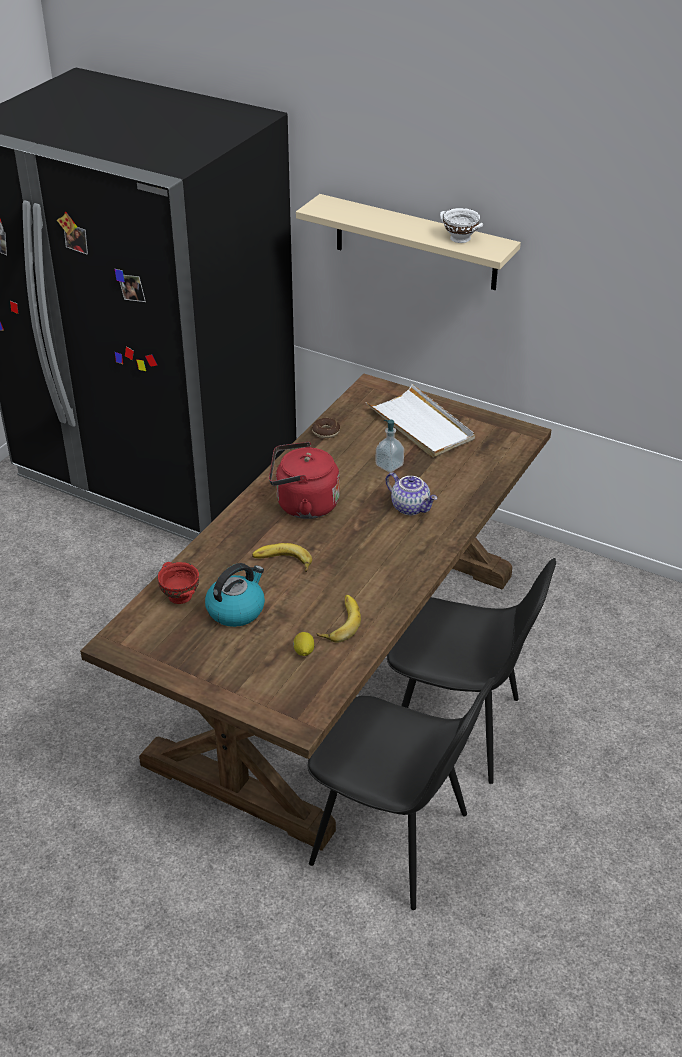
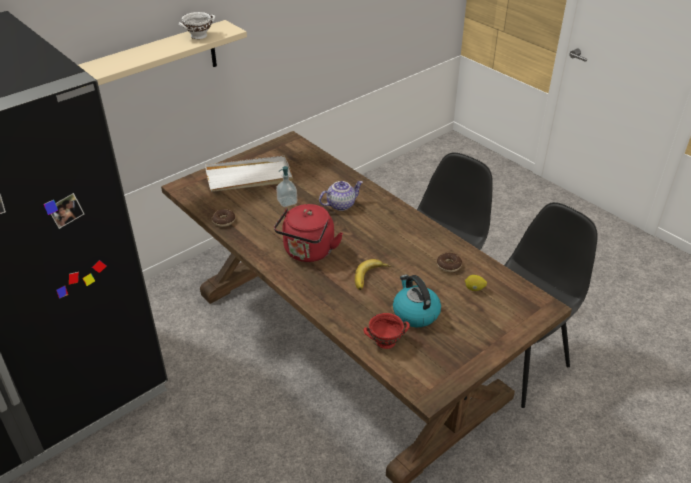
camera: 70 degrees left, 0 degrees up
(338, 622) = (448, 265): banana -> donut

